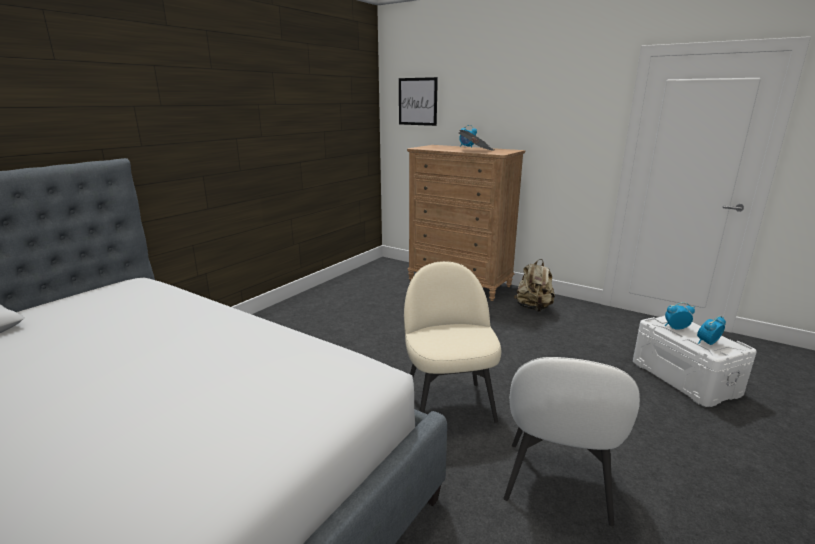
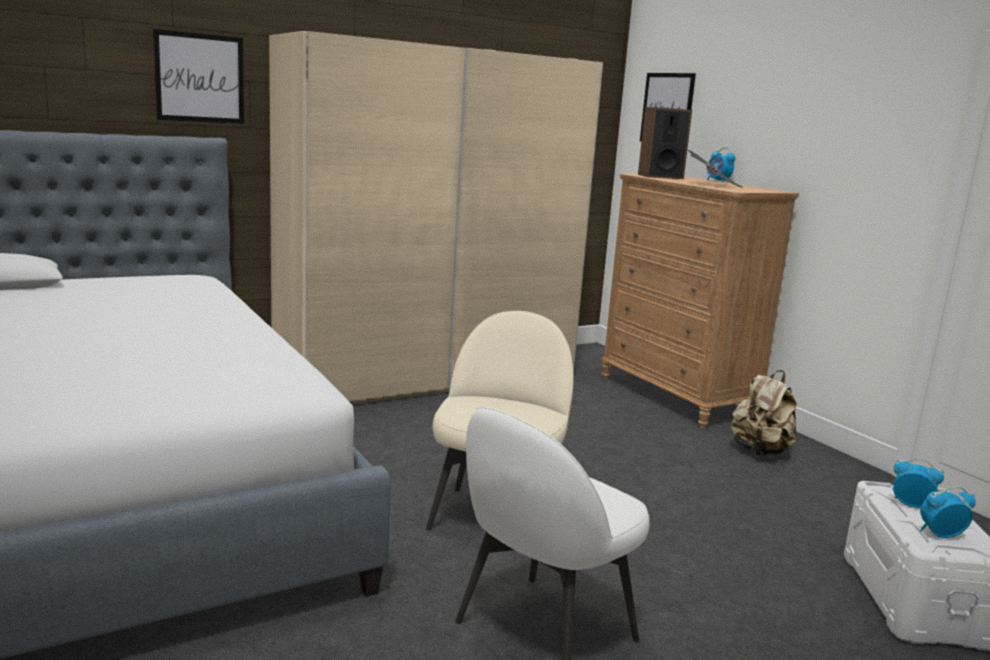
camera: 25 degrees right, 5 degrees down
(90, 106) = (199, 78): none -> picture
(306, 309) = (428, 378): none -> beige wardrobe
(432, 148) = (660, 176): none -> speaker

